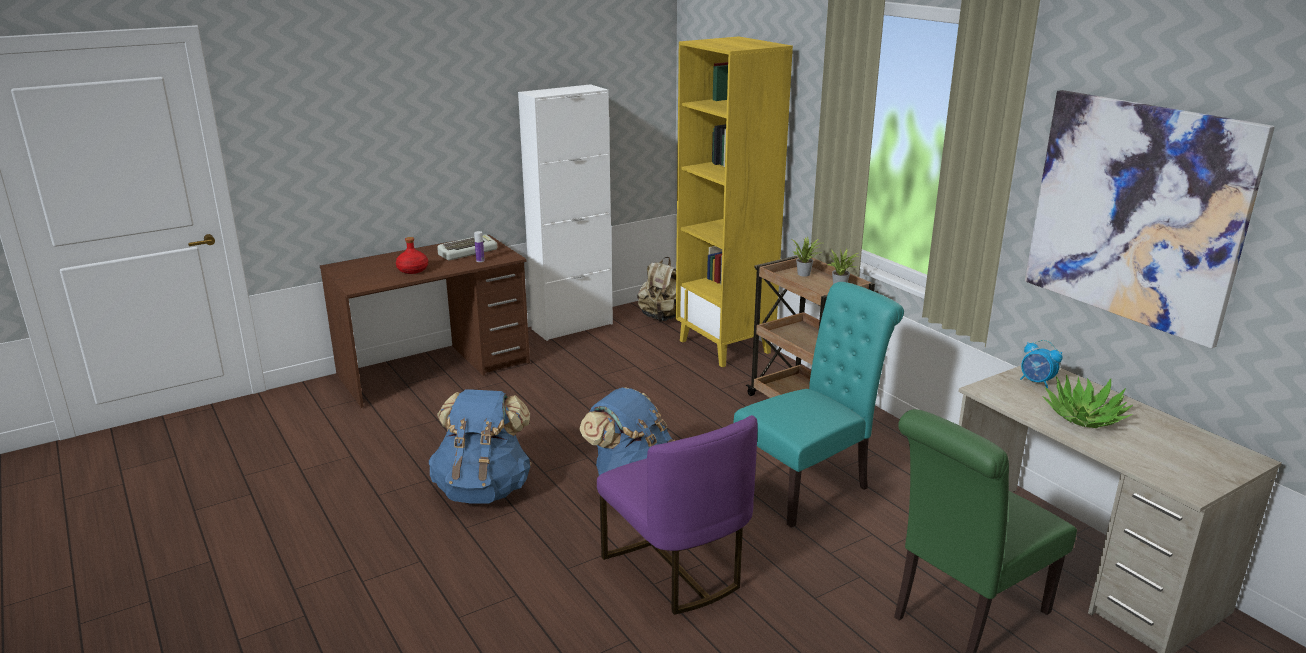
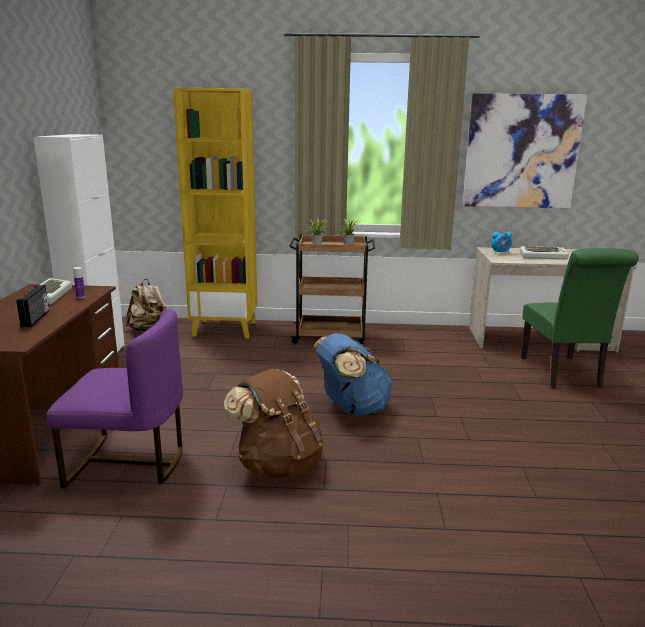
camera: 55 degrees left, 5 degrees down
(413, 270) = (36, 318): red bottle -> radio
(483, 489) = (278, 464): blue backpack -> brown backpack
(676, 570) = (460, 427): purple chair -> purple chair (128, 463)
(810, 486) = (414, 364): turquoise chair -> none
(1084, 417) = (543, 256): potted plant -> keyboard

